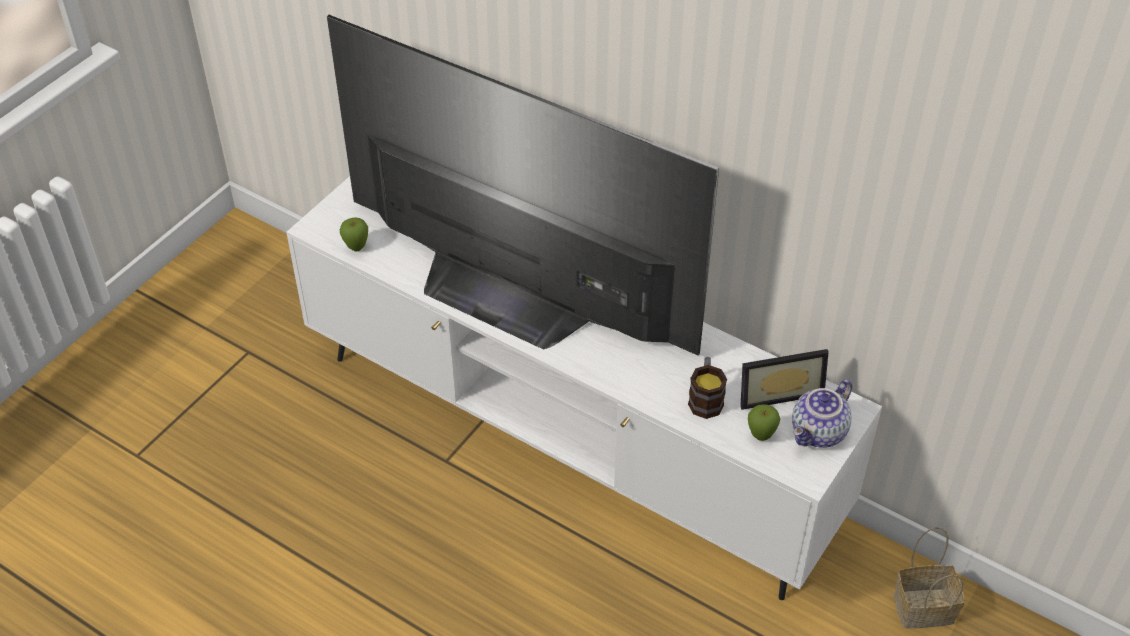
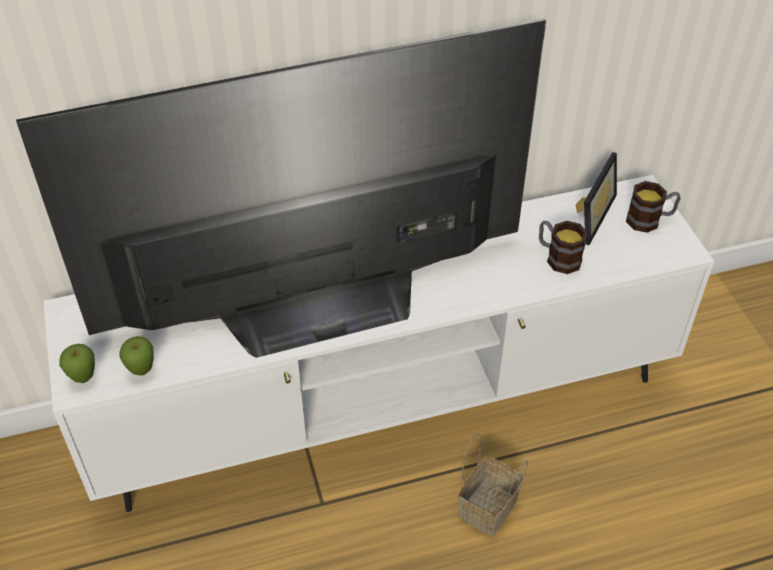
camera: 50 degrees left, 0 degrees up
(761, 436) = (624, 251): apple -> apple (83, 378)
(819, 433) = (650, 220): teapot -> mug
(922, 609) = (715, 314): basket -> basket (488, 509)

